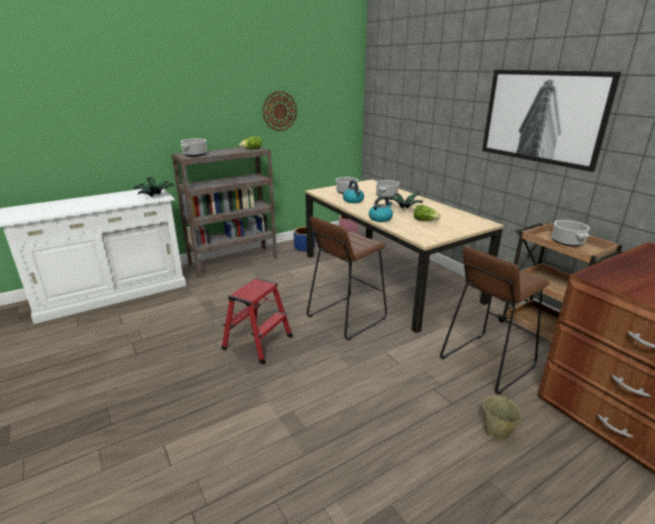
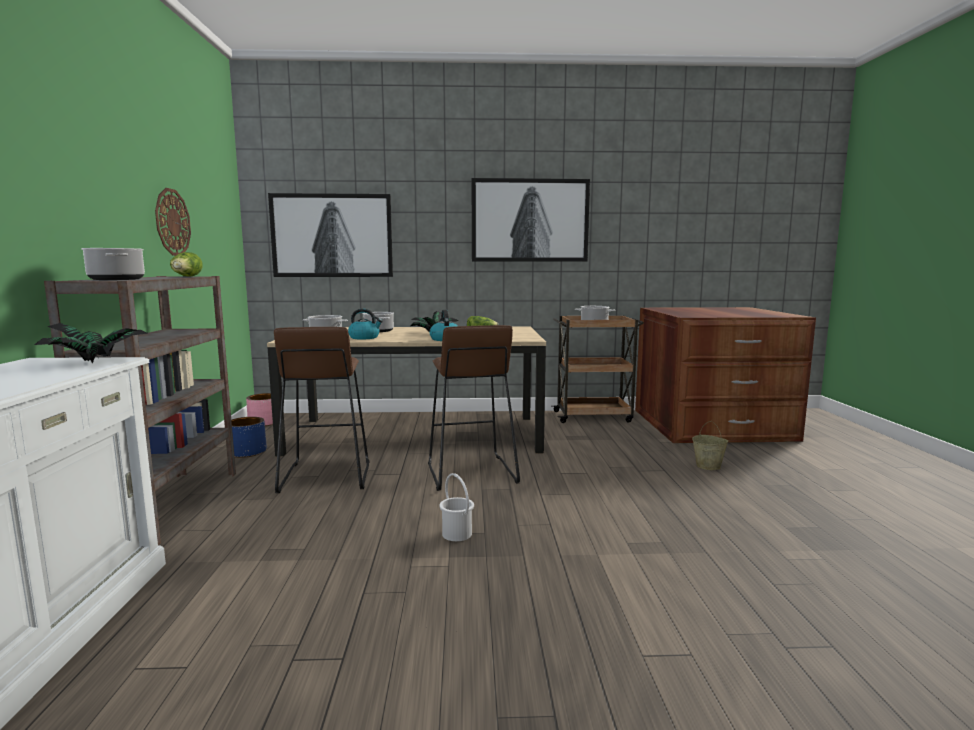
camera: 60 degrees left, 15 degrees down
(258, 342) = (456, 534): red step ladder -> white bucket
(402, 114) = (332, 236): none -> picture
(486, 362) = (617, 444): brown stool -> brown stool (325, 476)

